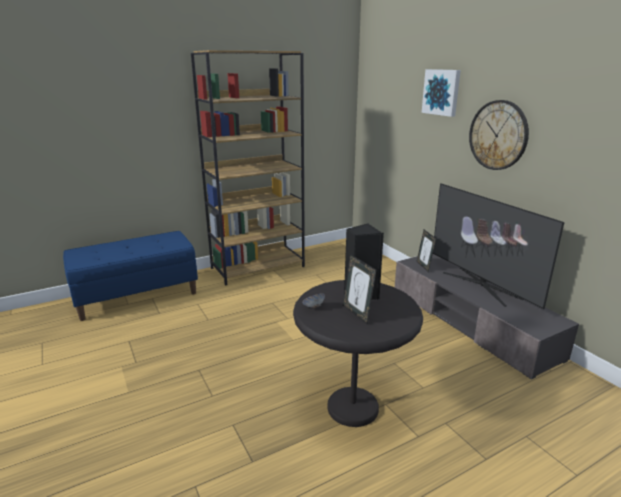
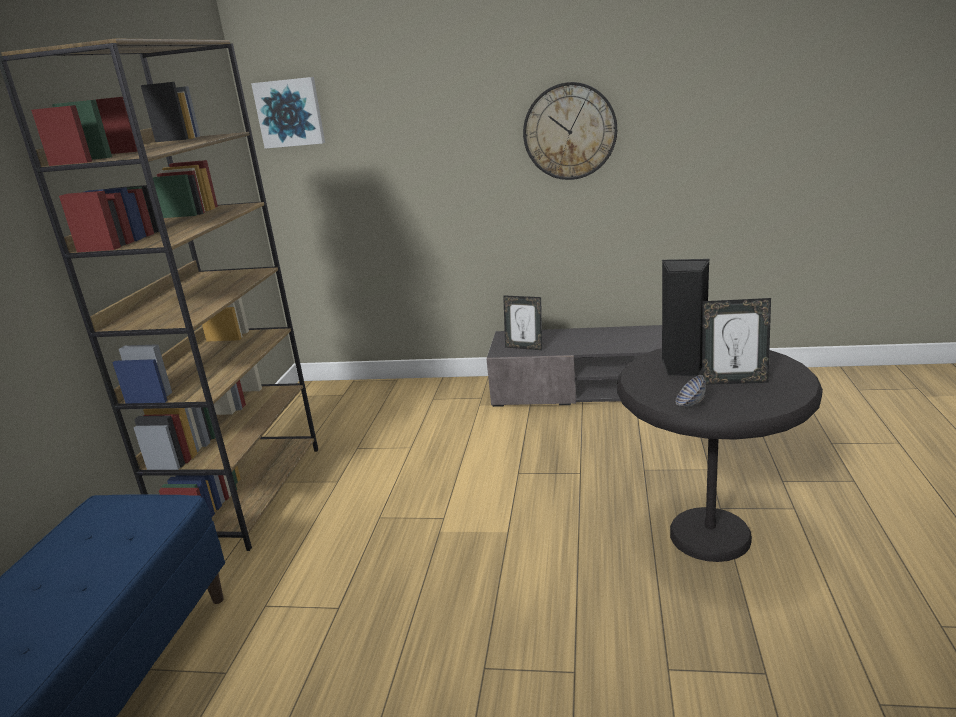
camera: 50 degrees left, 0 degrees up
(442, 92) = (452, 89): picture -> picture (290, 113)
(480, 285) = (611, 335): television -> none

